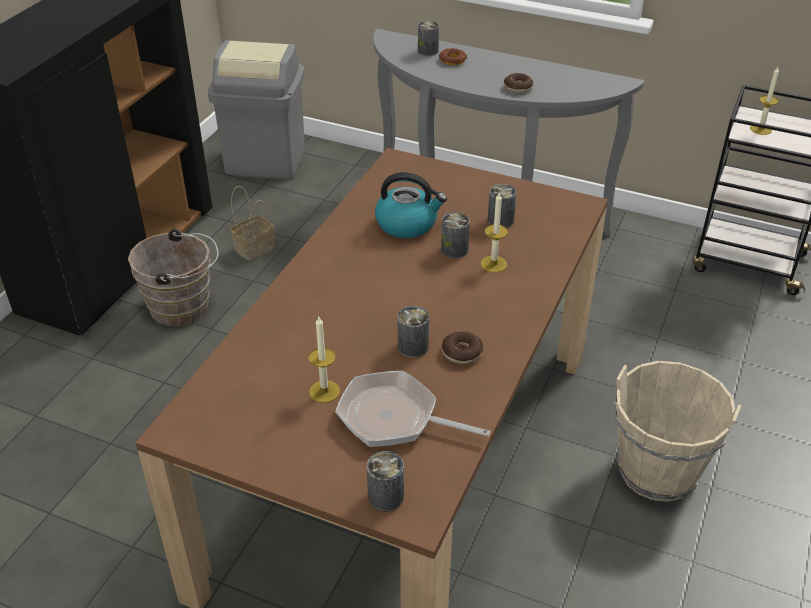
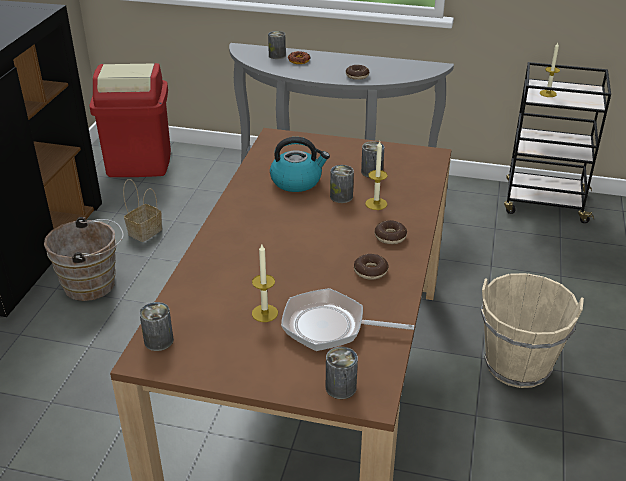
camera: 10 degrees left, 5 degrees down
(266, 160) = (139, 163): grey trash can -> red trash can
(413, 347) = (329, 271): can -> can (158, 341)
(498, 310) = (390, 237): none -> donut

